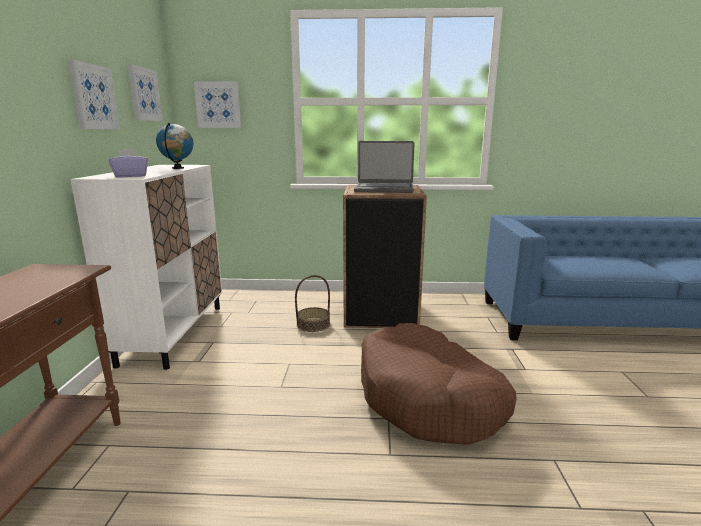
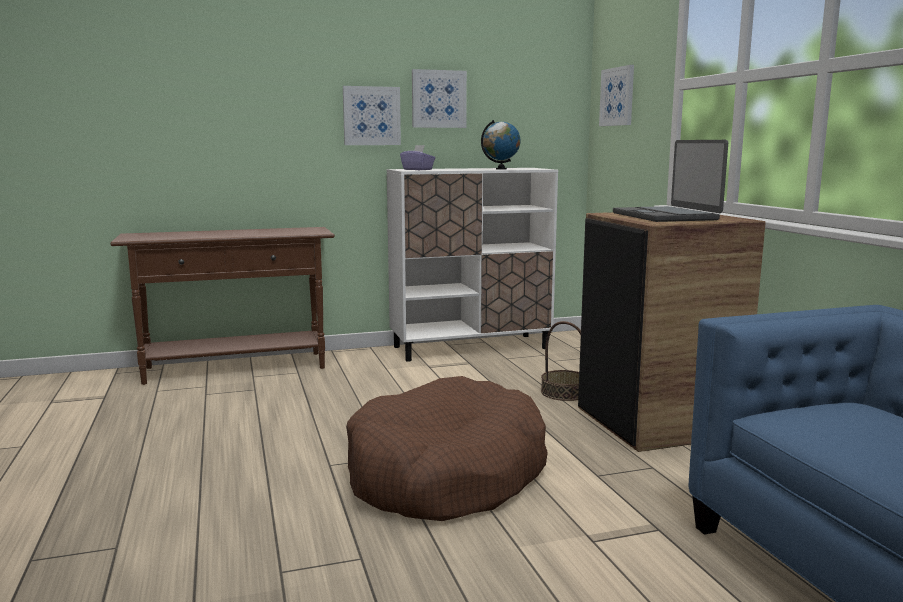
camera: 70 degrees right, 5 degrees down
(144, 94) = (526, 91): picture -> picture (371, 116)

